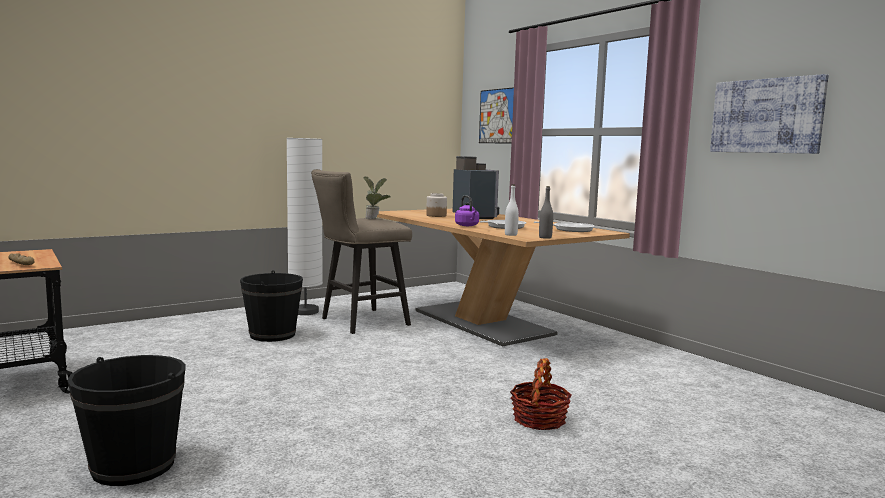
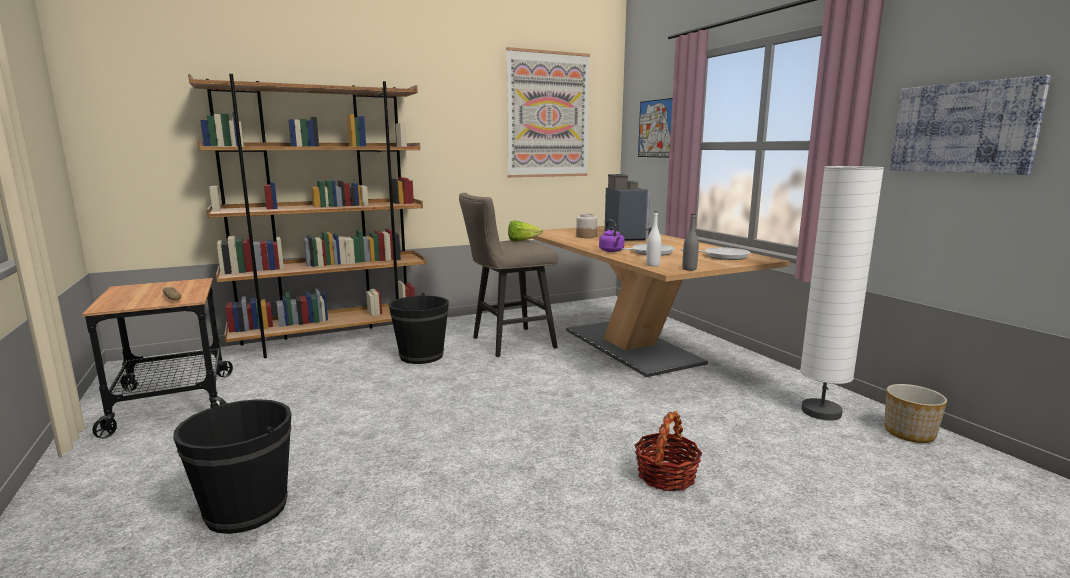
camera: 10 degrees right, 5 degrees up
(169, 323) = (333, 340): none -> brown bookcase
(305, 312) = (460, 329): white floor lamp -> white floor lamp (821, 412)
(375, 218) = (522, 241): potted plant -> lettuce
(392, 99) = (548, 115): none -> picture
(739, 380) = (910, 433): none -> planter

